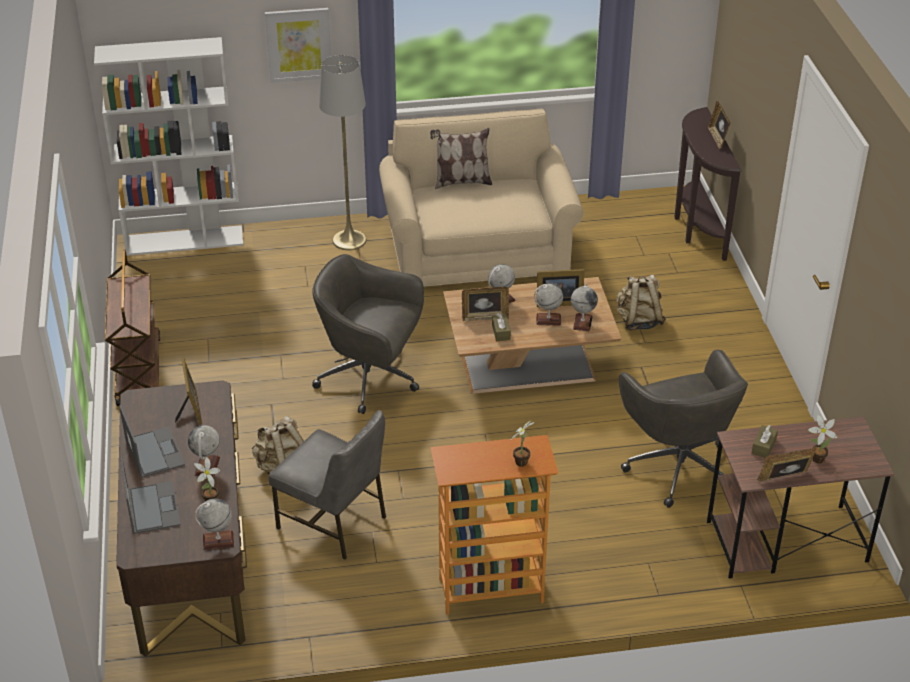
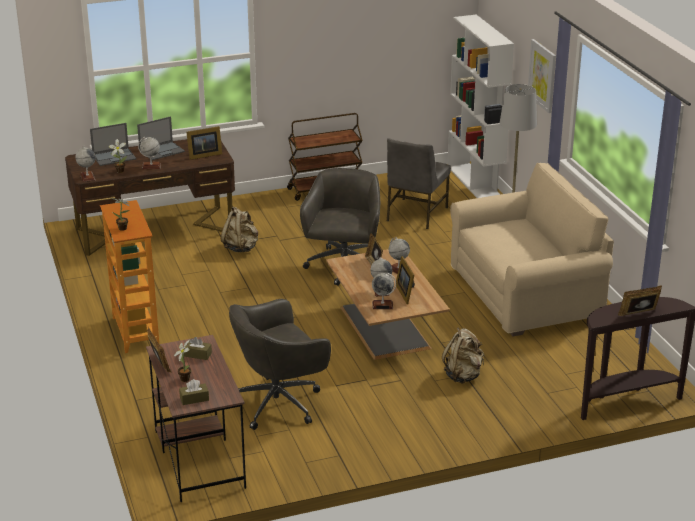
camera: 80 degrees right, 10 degrees down
(334, 522) = (193, 271): grey chair -> grey chair (415, 214)
(461, 182) = (541, 232): pillow -> none
(501, 332) = (358, 273): brown tissue box -> brown tissue box (194, 399)

